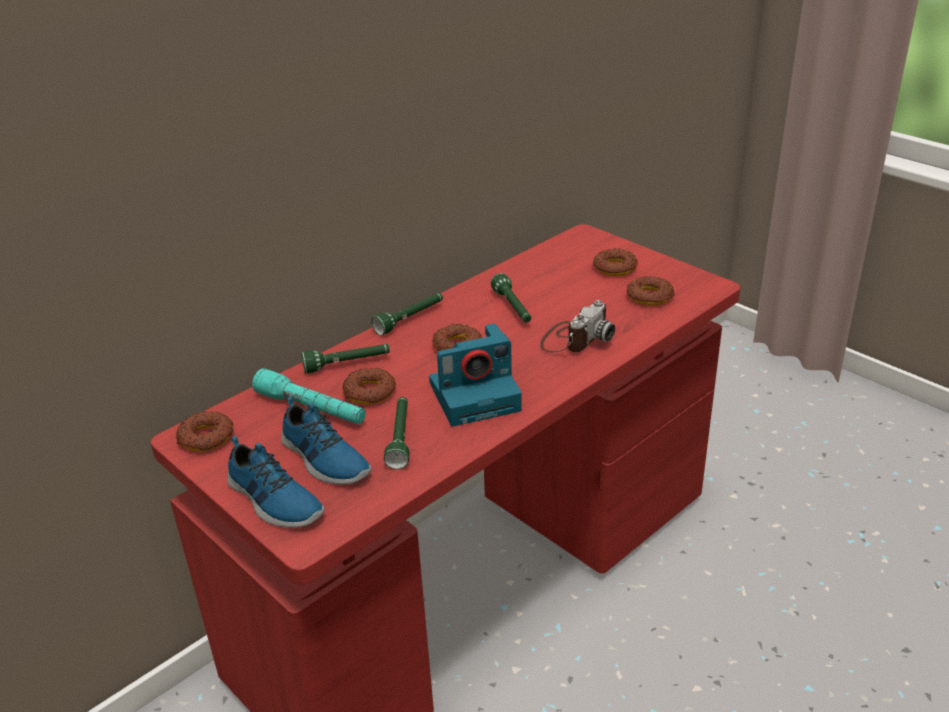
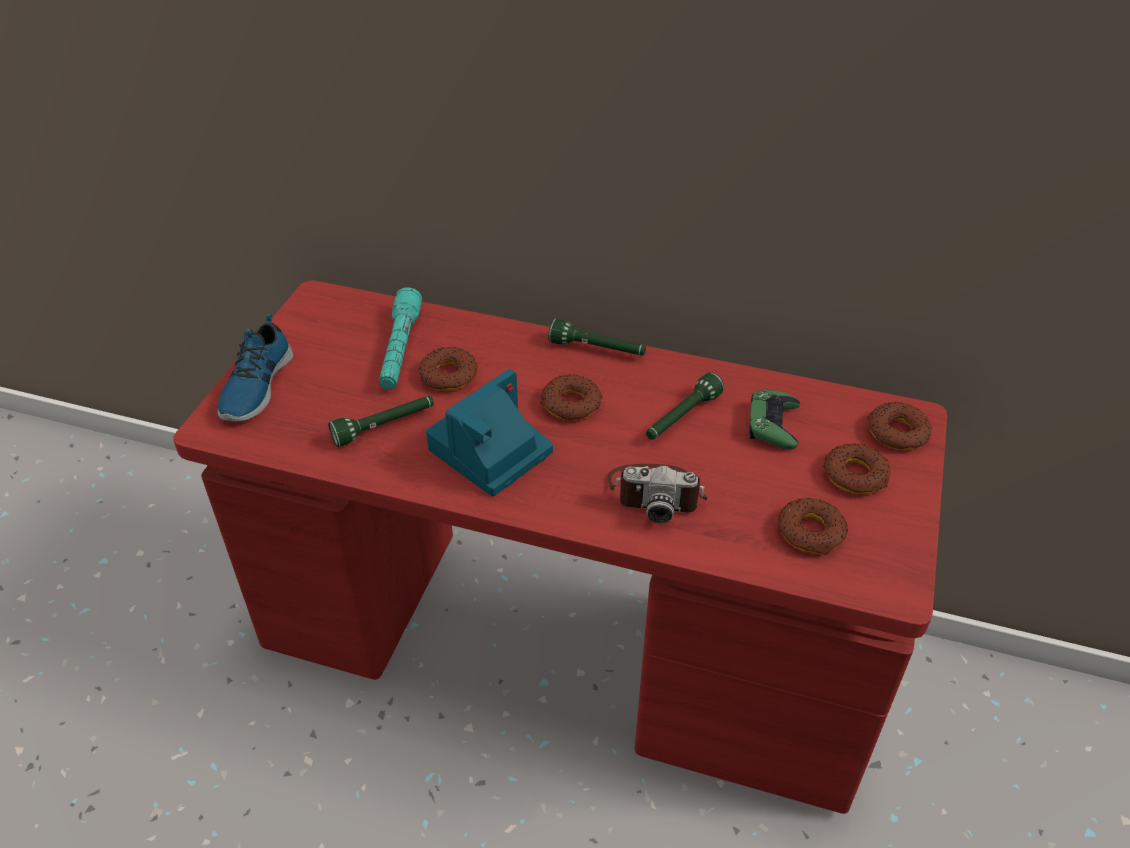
camera: 60 degrees right, 10 degrees up
(206, 437) = (323, 308): donut -> donut (897, 432)
(323, 459) = (326, 390): shoe -> none
(347, 364) = (485, 341): green flashlight -> none
(476, 395) = (489, 452): camera -> camera turned 90 degrees clockwise
(549, 279) = (773, 425): none -> green game controller

